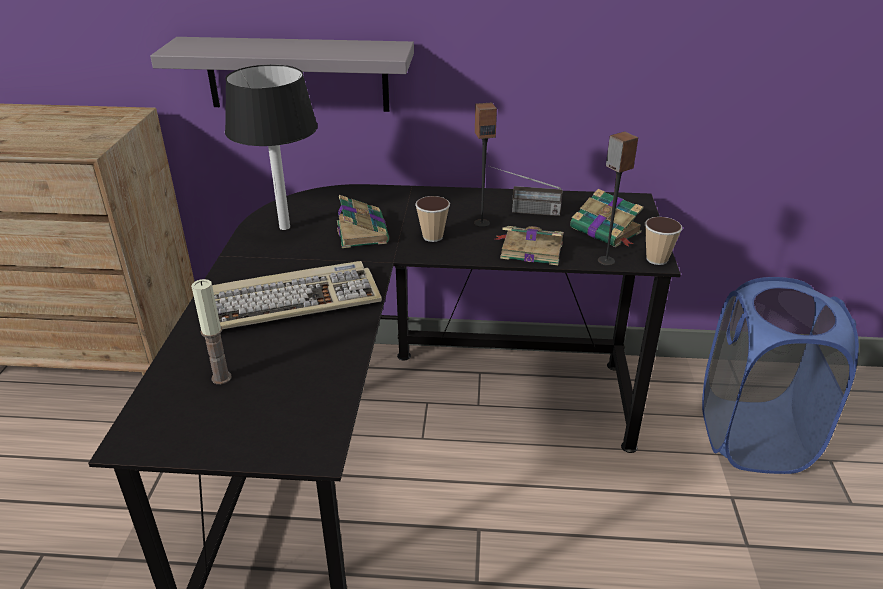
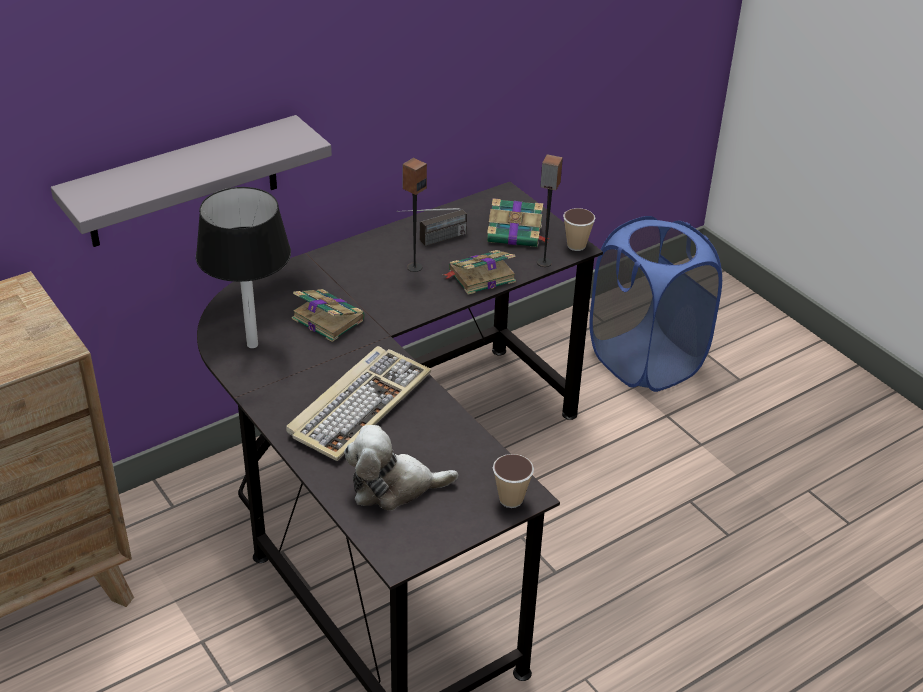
camera: 40 degrees left, 5 degrees up
(221, 378) = (394, 487): candle -> plush toy
(432, 237) = (392, 297): cup -> cup (511, 499)

